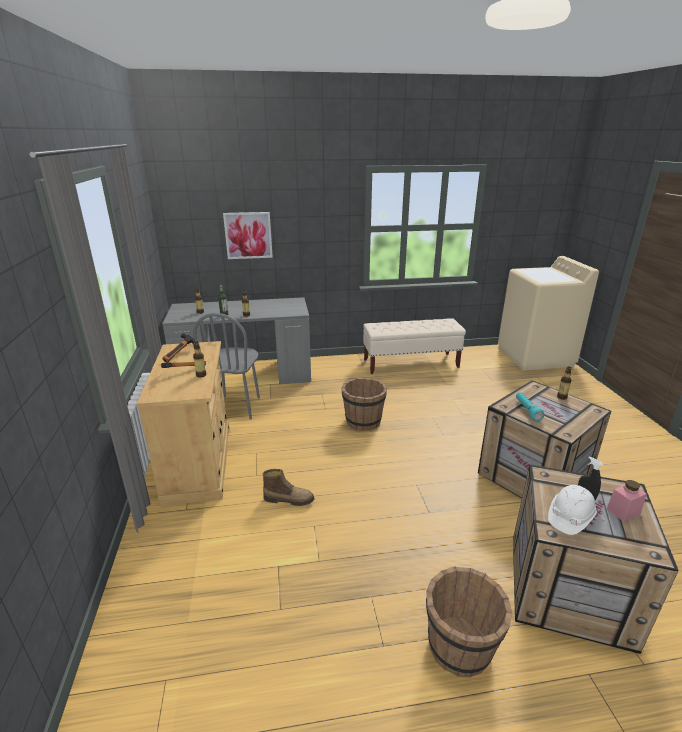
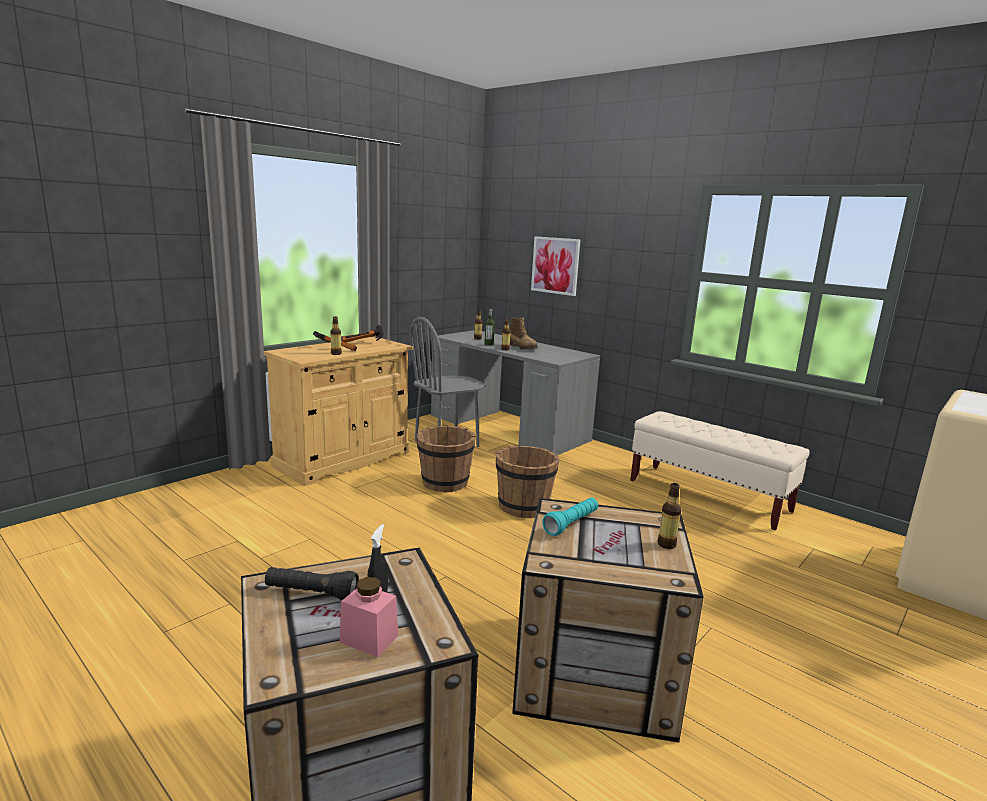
camera: 50 degrees right, 10 degrees down
(289, 499) = (336, 513): boot -> boot (523, 348)
(460, 647) = (184, 687): brown bucket -> brown bucket (444, 483)
(569, 517) = (311, 594): white hard hat -> black flashlight

